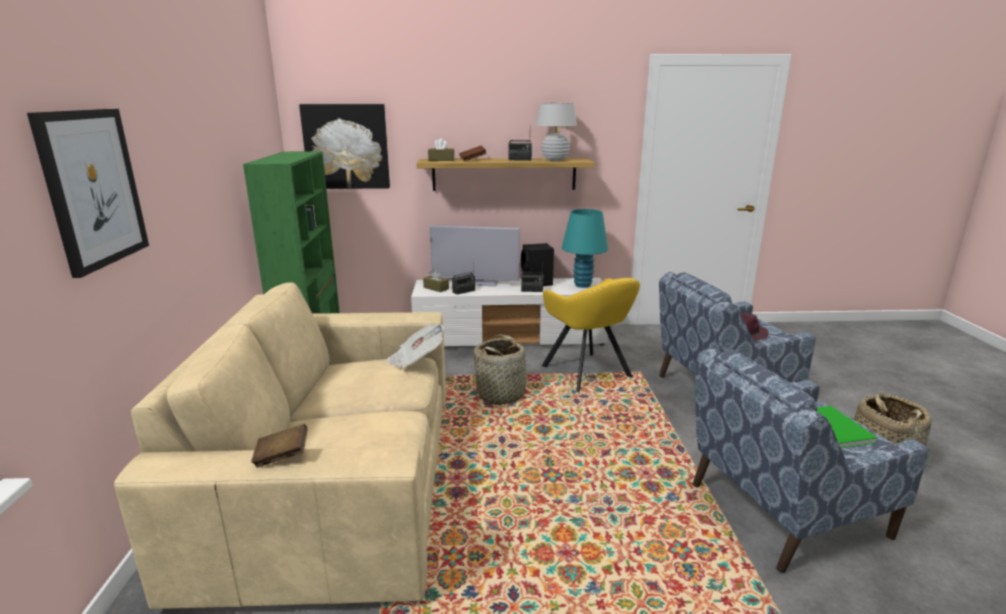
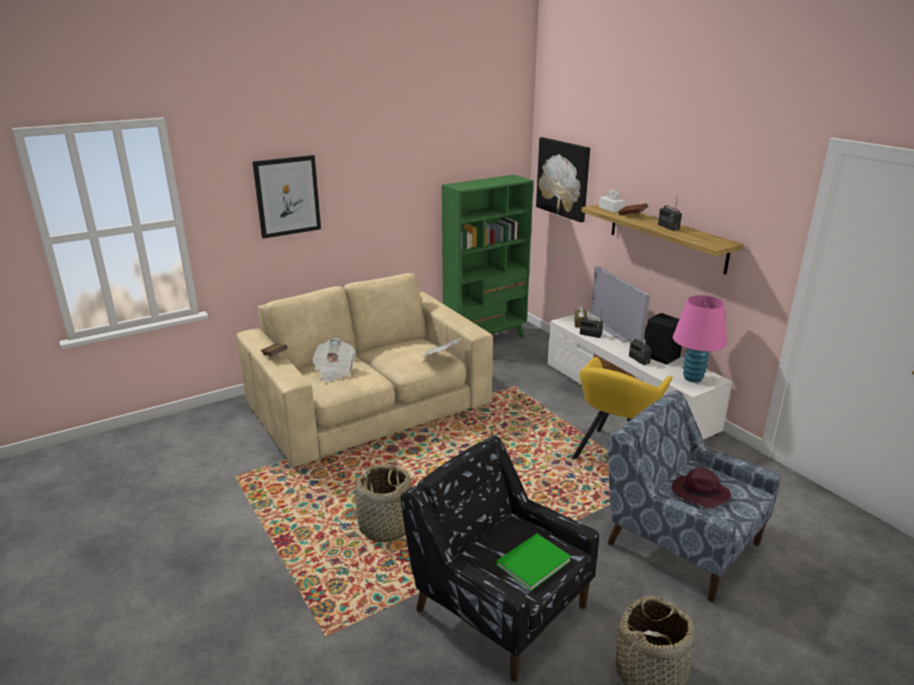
camera: 60 degrees right, 5 degrees up
(347, 436) = (334, 371): none -> newspaper
(441, 160) = (611, 209): brown tissue box -> white tissue box
(501, 394) = (527, 425): basket -> basket (387, 526)
(555, 160) = (695, 237): white table lamp -> none
(583, 285) = (693, 378): turquoise table lamp -> pink table lamp
(783, 511) = (499, 606): blue armchair -> black armchair

